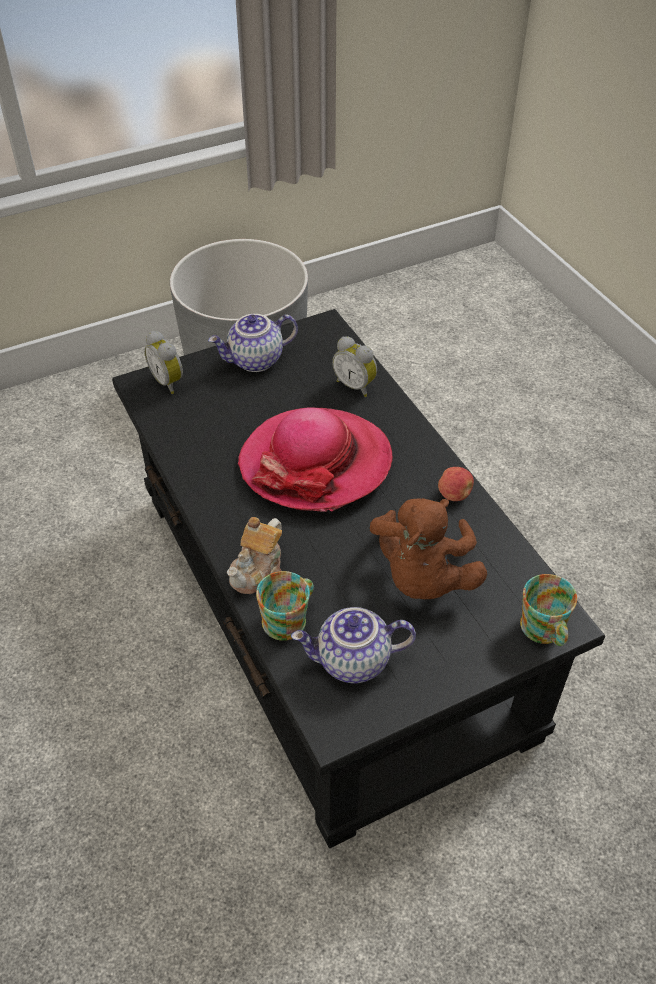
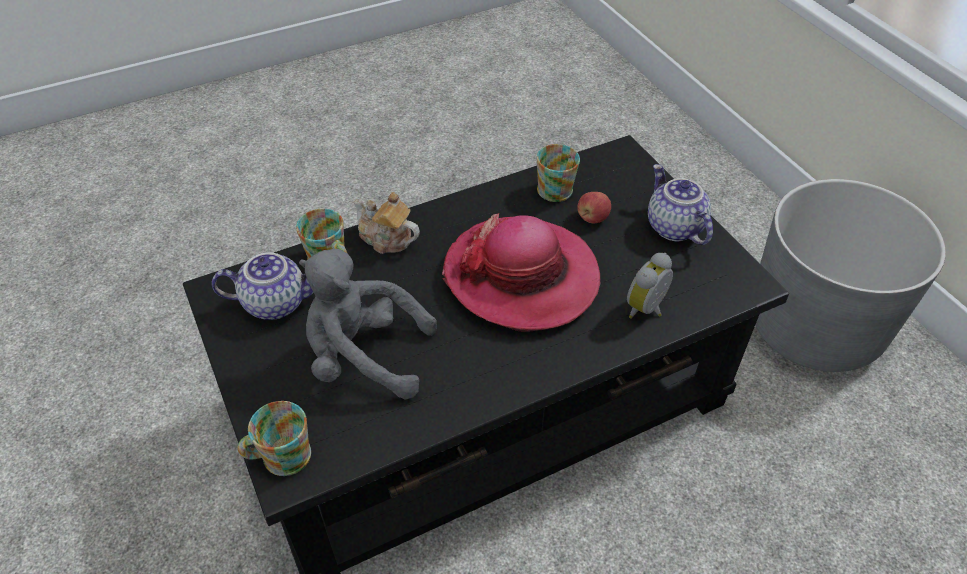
camera: 90 degrees right, 0 degrees up
(169, 381) = (629, 169): alarm clock -> none
(190, 432) = (559, 188): none -> mug
(352, 662) = (276, 302): teapot -> teapot turned 90 degrees clockwise
(422, 577) = (364, 357): brown plush toy -> grey plush toy
(454, 494) = (477, 392): apple -> apple (592, 218)

